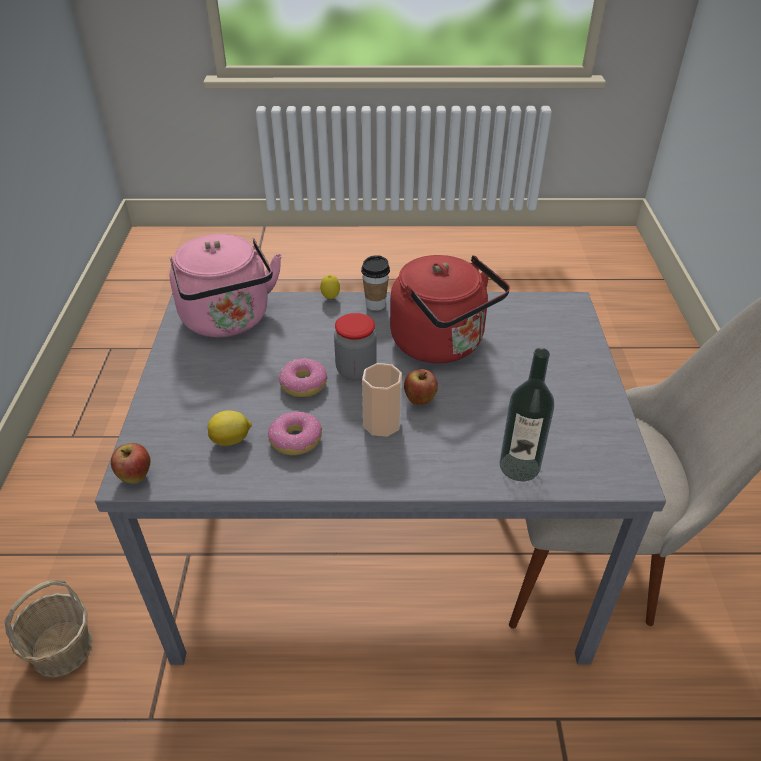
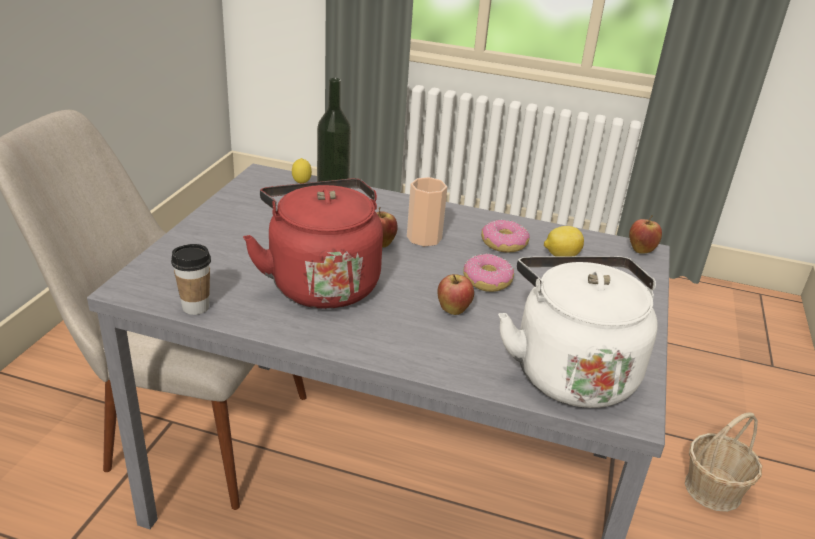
camera: 165 degrees left, 10 degrees down
(228, 321) = (570, 370): pink kettle -> white kettle
(324, 346) = (453, 311): none -> apple
(330, 298) = (424, 368): lemon -> lemon (301, 184)
(356, 370) = (428, 280): jar -> none
(375, 304) = (367, 345): cup -> cup (196, 307)

